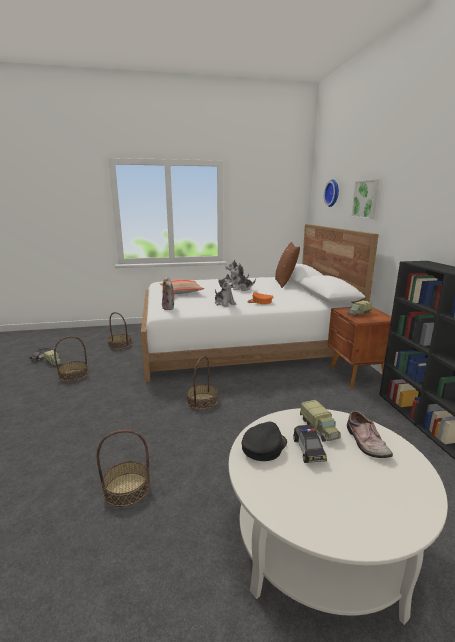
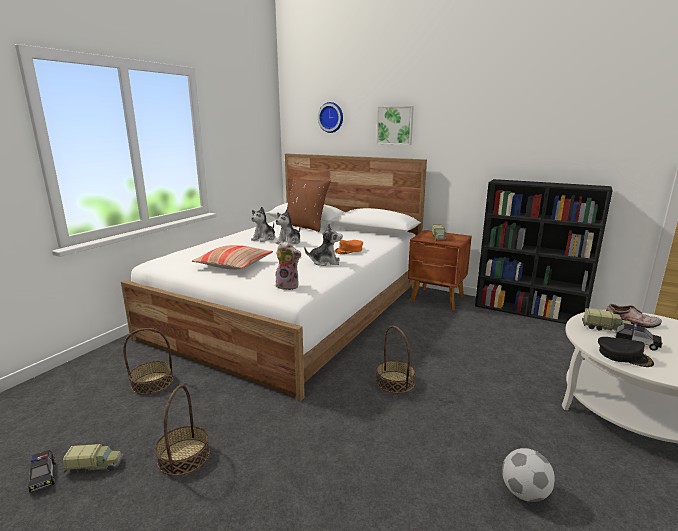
camera: 50 degrees left, 0 degrees up
(126, 489) = (524, 493): basket -> football
(263, 446) = (623, 356): black cap -> black cap turned 135 degrees clockwise

